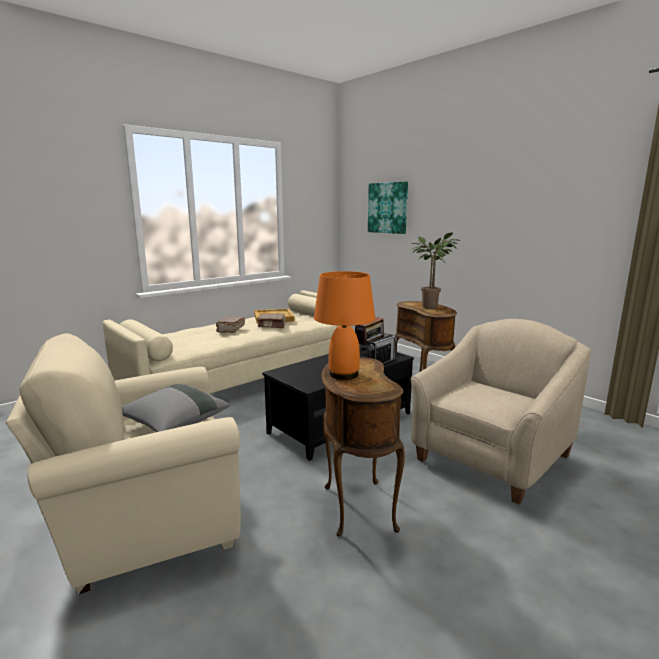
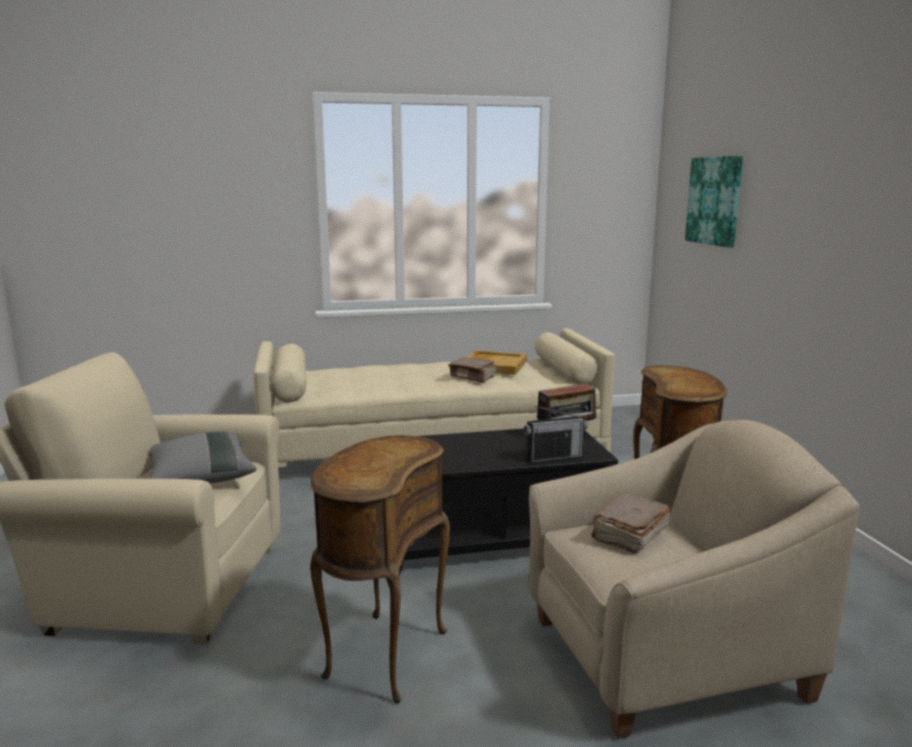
camera: 30 degrees right, 0 degrees up
(230, 329) = (415, 374): brown book -> brown book (629, 535)
(343, 374) = (357, 456): orange table lamp -> none
(432, 307) = (693, 381): potted plant -> none

